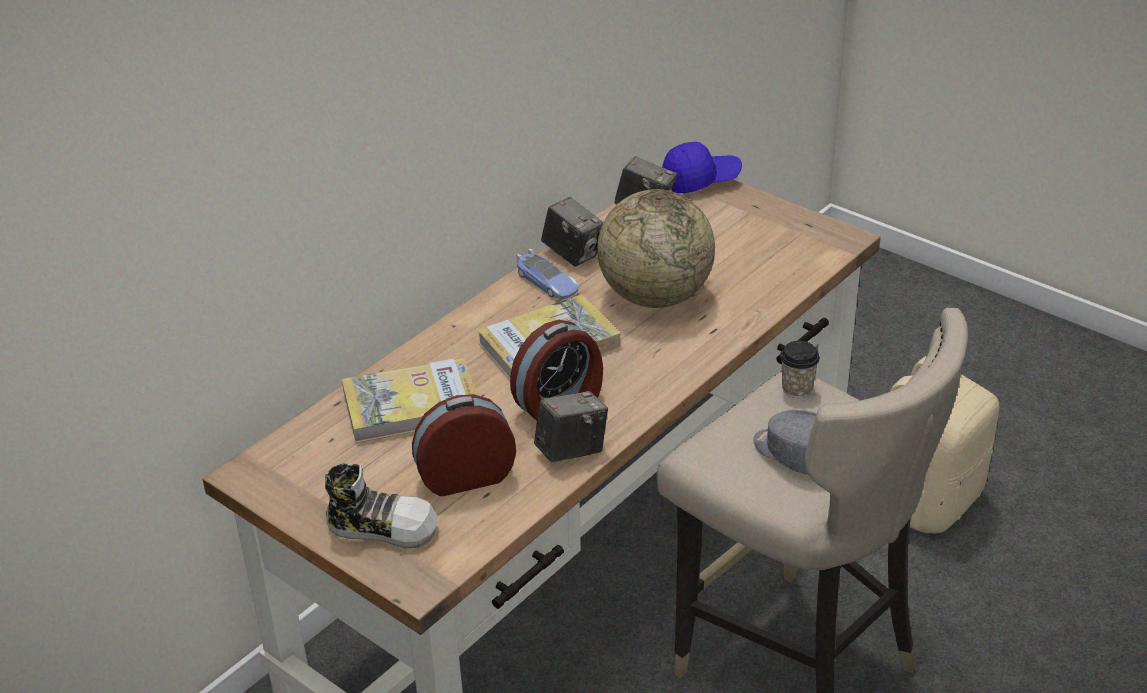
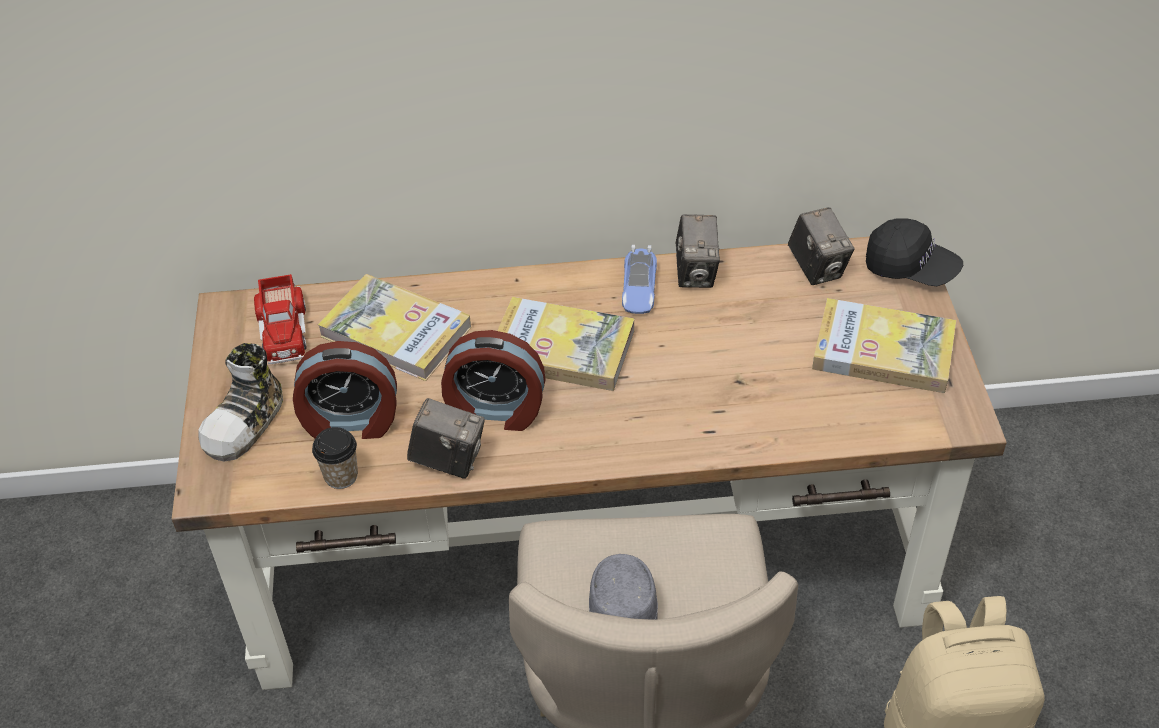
camera: 45 degrees right, 10 degrees up
(317, 456) = (283, 329): none -> toy truck
(382, 527) = (246, 422): shoe -> shoe turned 60 degrees clockwise
(465, 475) = (351, 423): alarm clock -> alarm clock turned 150 degrees clockwise
(655, 296) = (707, 362): globe -> none
(700, 180) = (910, 268): blue cap -> black cap
(749, 230) = (883, 350): none -> book
(797, 389) = (715, 542): cup -> cup (341, 476)

